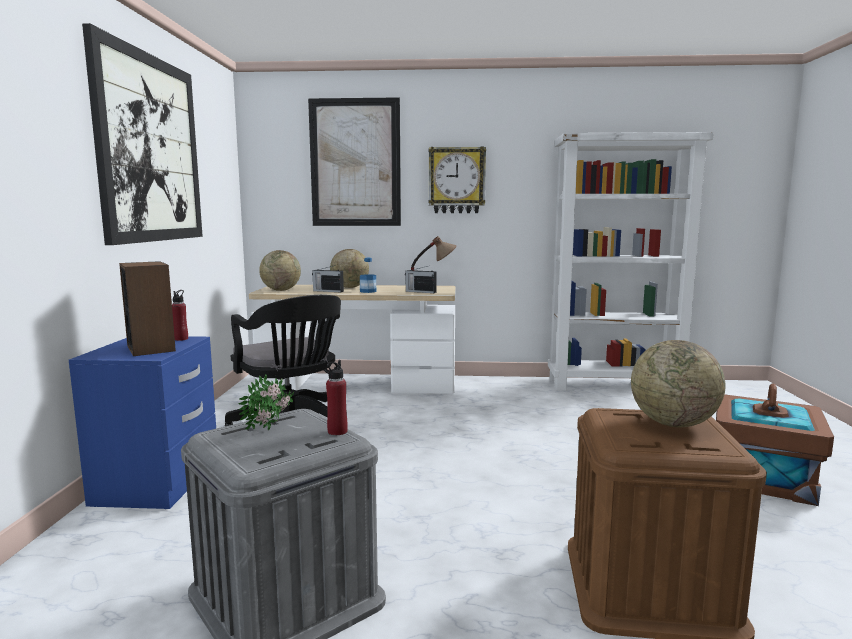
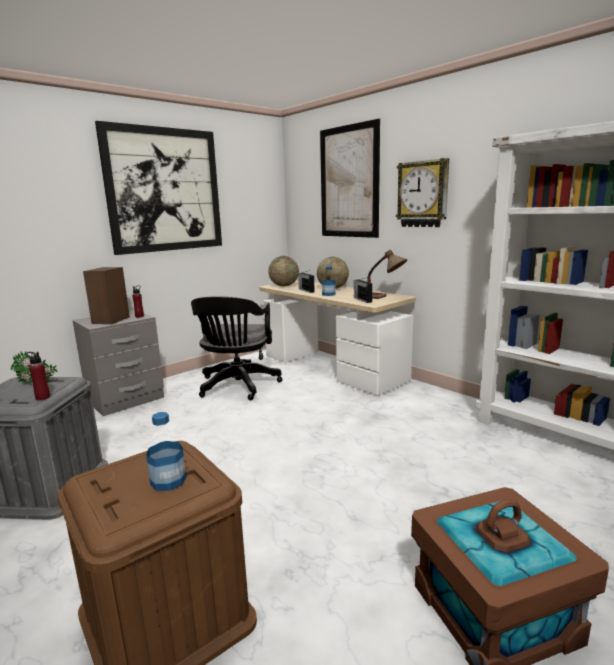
camera: 45 degrees right, 5 degrees up
(158, 483) = (126, 400): blue nightstand -> grey nightstand
(673, 424) = (168, 480): globe -> bottle

